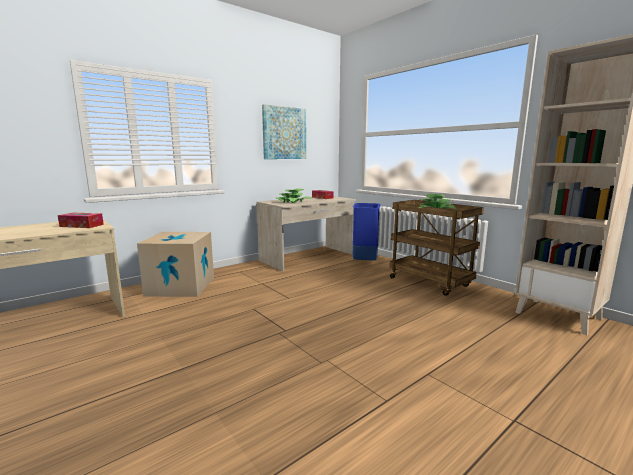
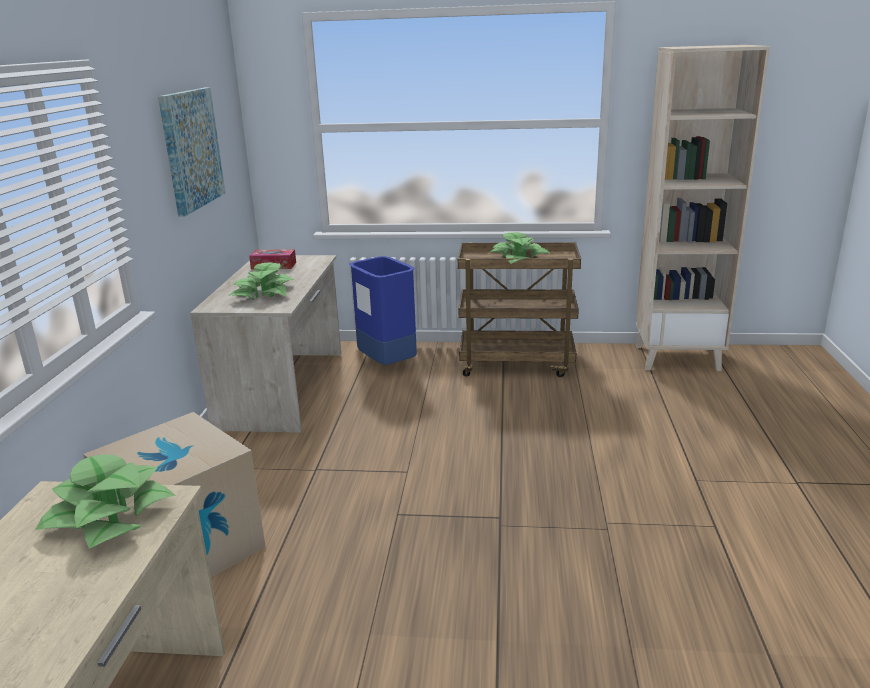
camera: 45 degrees left, 10 degrees up
(81, 225) = (109, 516): tissue box -> potted plant

